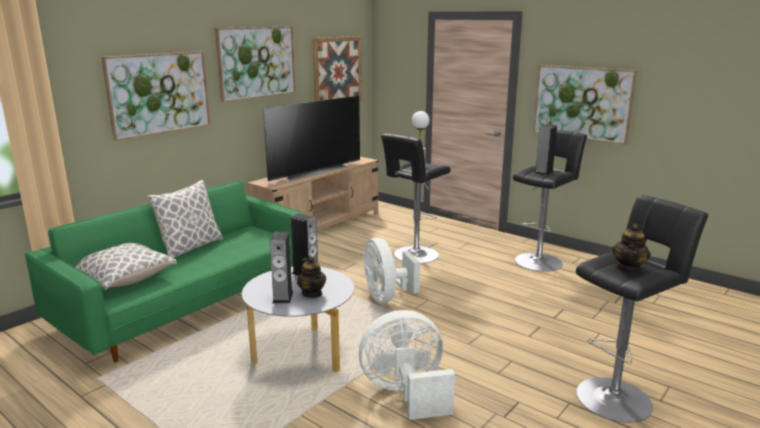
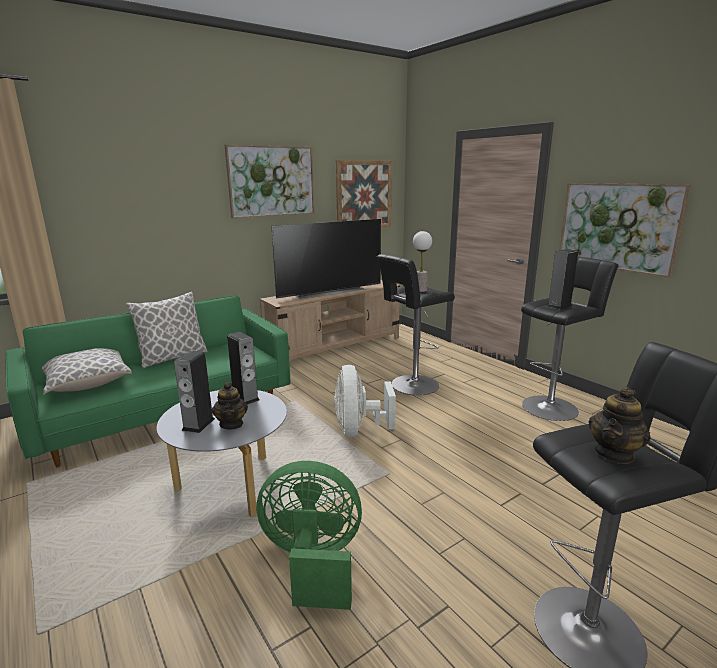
camera: 15 degrees right, 0 degrees up
(159, 93) = (162, 206): picture -> none
(406, 393) = (312, 562): white fan -> green fan

